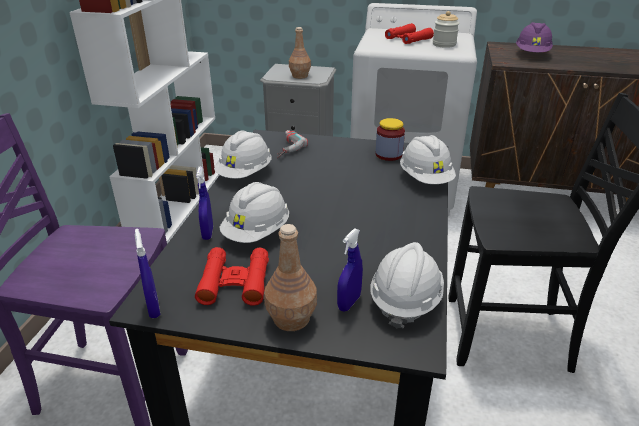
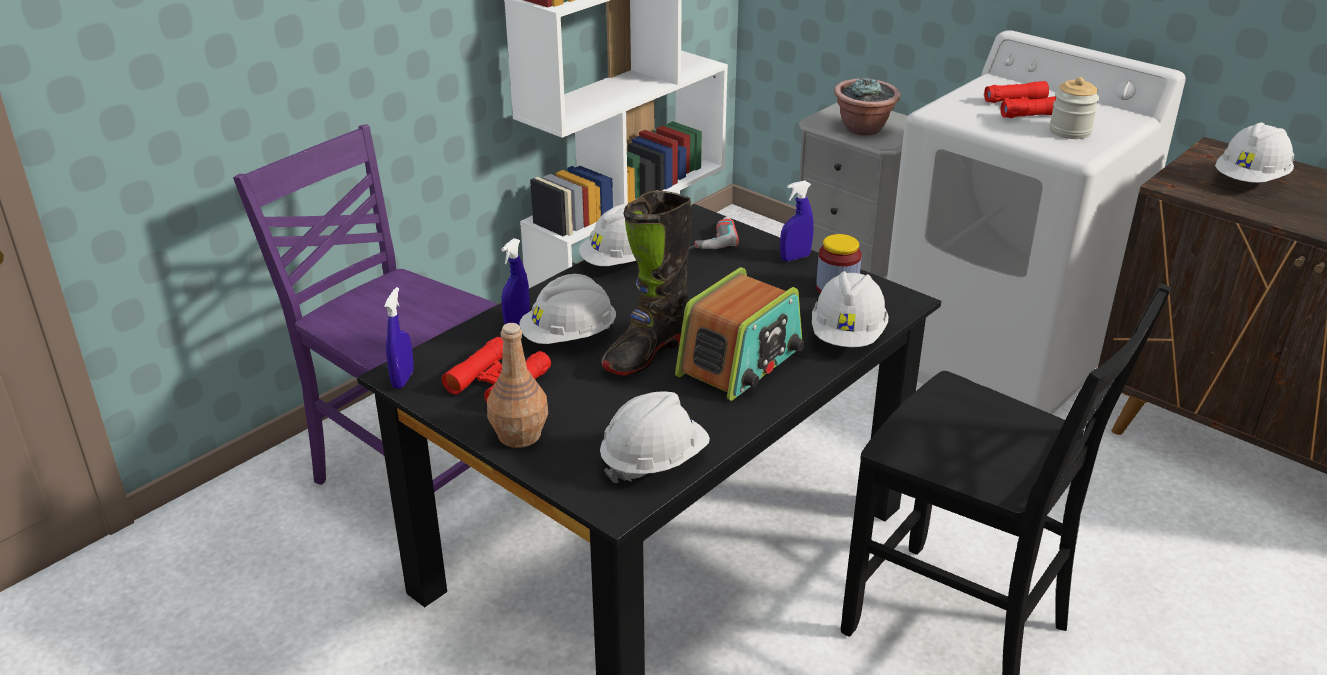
camera: 30 degrees right, 0 degrees up
(300, 76) = (863, 129): brown bottle -> potted plant
(319, 226) = (646, 352): none -> black boot
(349, 303) = (592, 442): blue spray bottle -> blue spray bottle (795, 258)
(384, 213) = (741, 362): none -> radio
(532, 54) = (1250, 181): purple hard hat -> white hard hat

